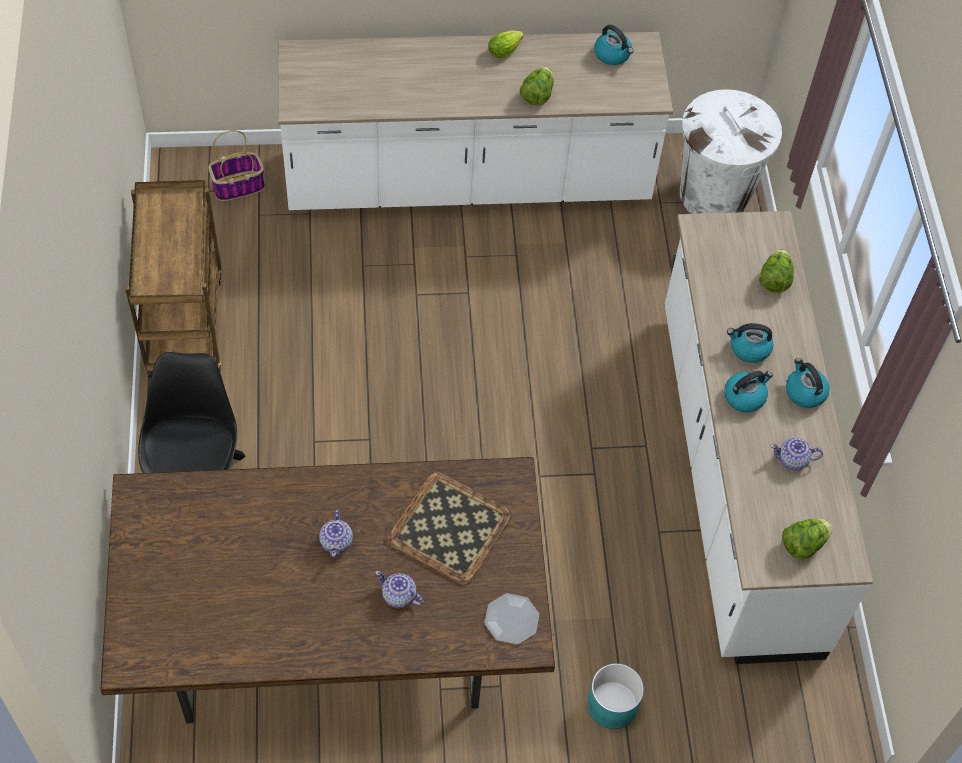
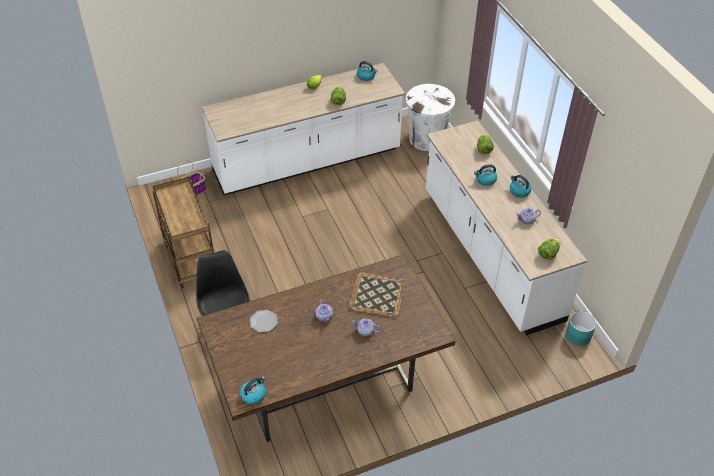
camera: 15 degrees left, 10 degrees down
(511, 619) = (425, 326): plate -> plate (263, 321)
(612, 704) = (476, 370): turquoise planter -> turquoise planter (578, 335)
(745, 396) = (493, 200): kettle -> kettle (253, 394)

